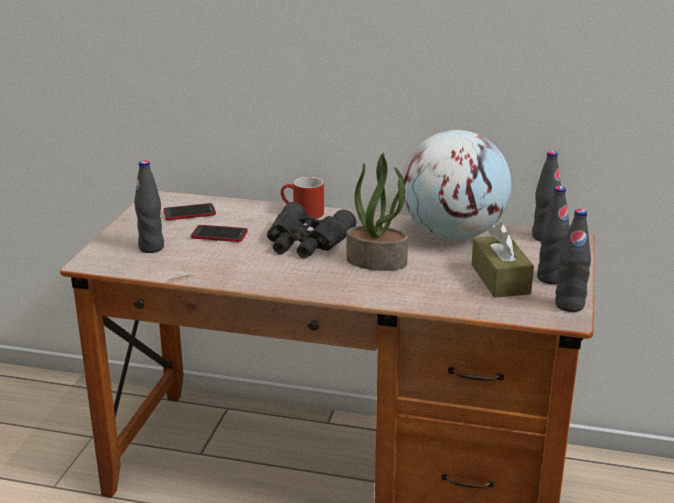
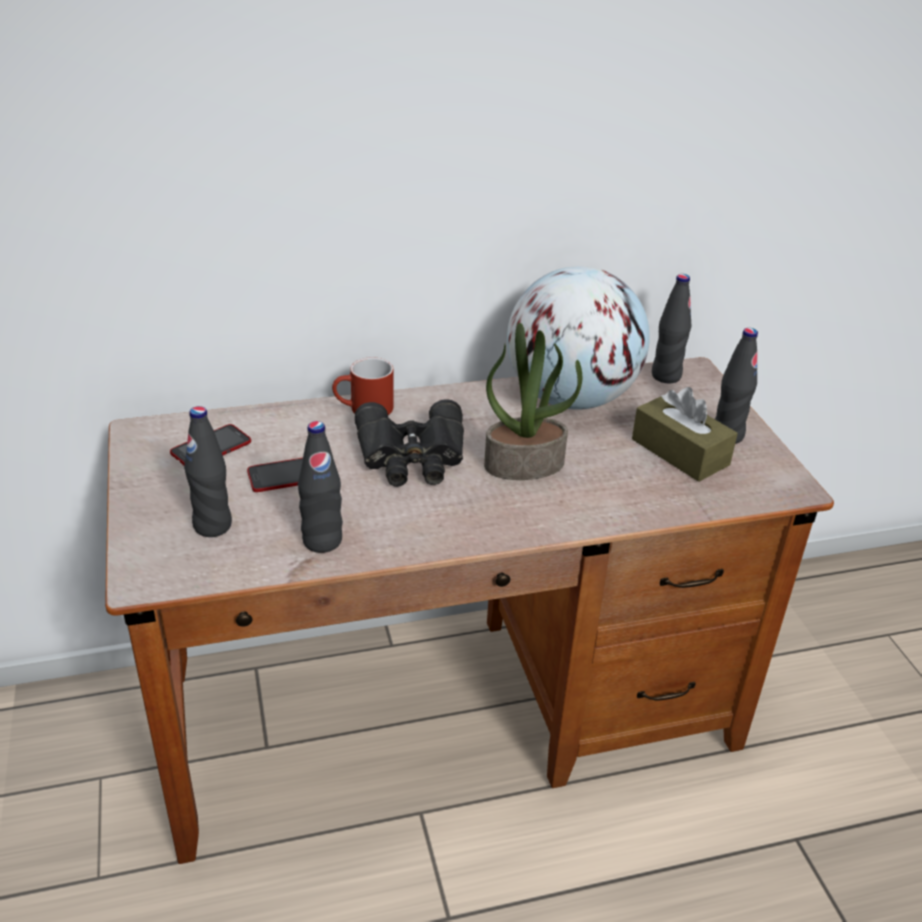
camera: 30 degrees left, 10 degrees up
(569, 305) = (780, 470): black bottle -> black bottle (322, 541)

